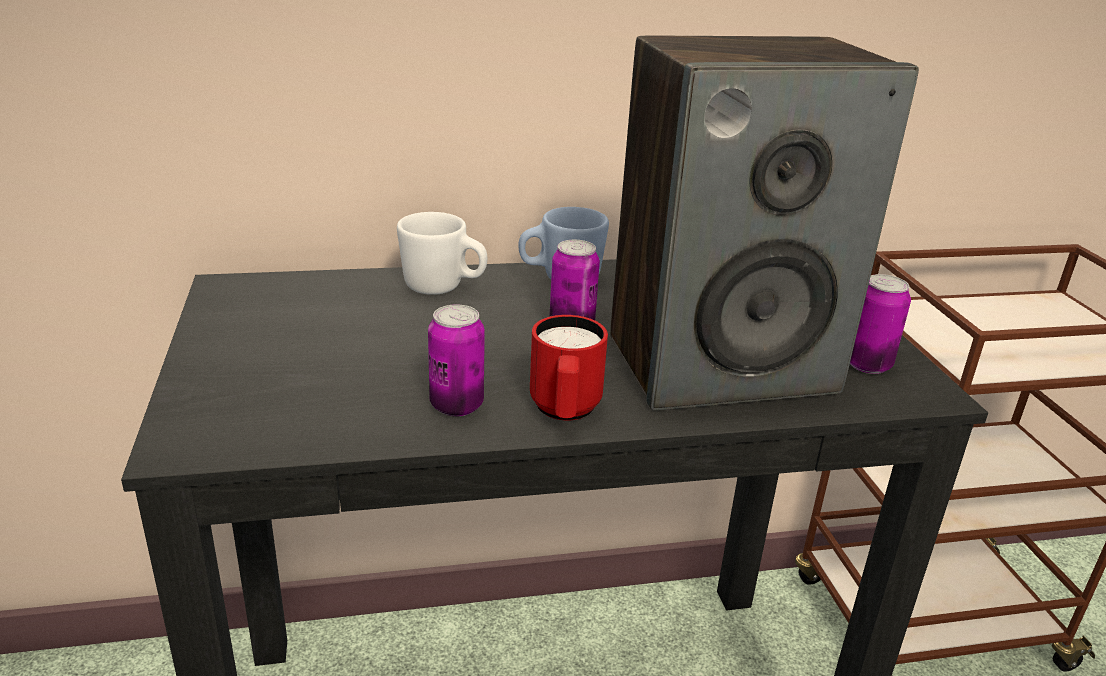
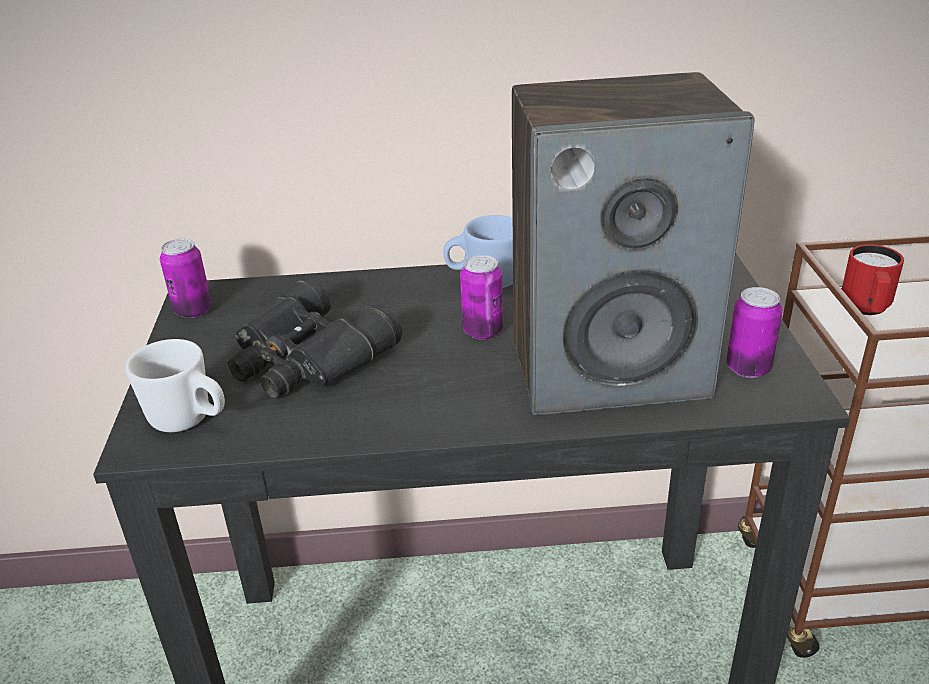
camera: 10 degrees right, 5 degrees up
(373, 353) = (306, 358): none -> black binoculars
(443, 288) = (378, 292): white mug -> white mug (190, 421)
(456, 405) = (366, 409): can -> can (193, 310)
(565, 412) = (457, 417): red mug -> red mug (866, 310)

